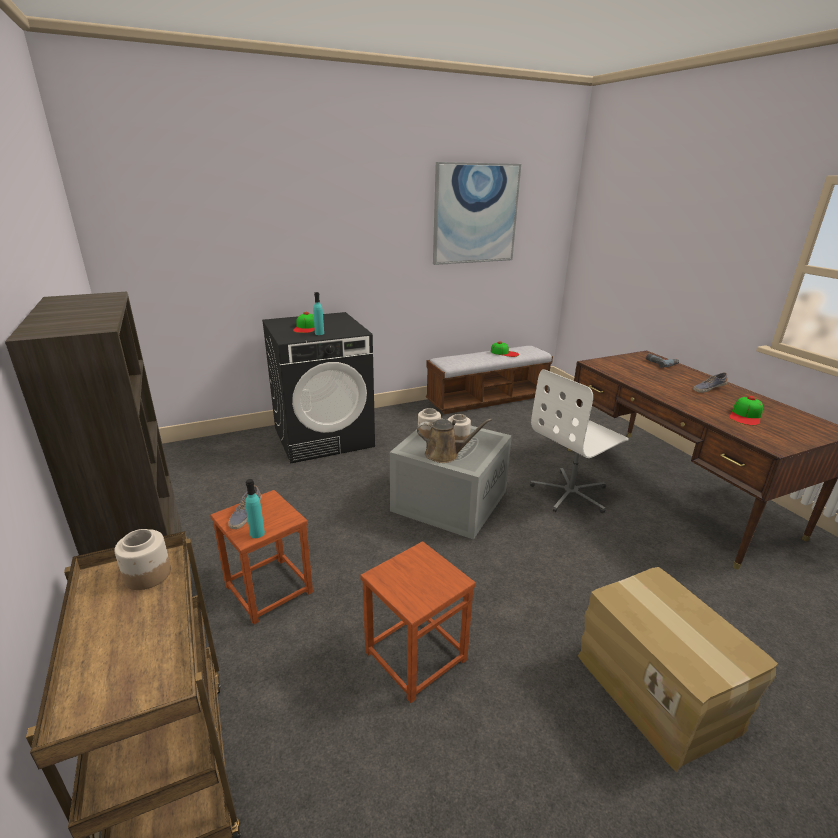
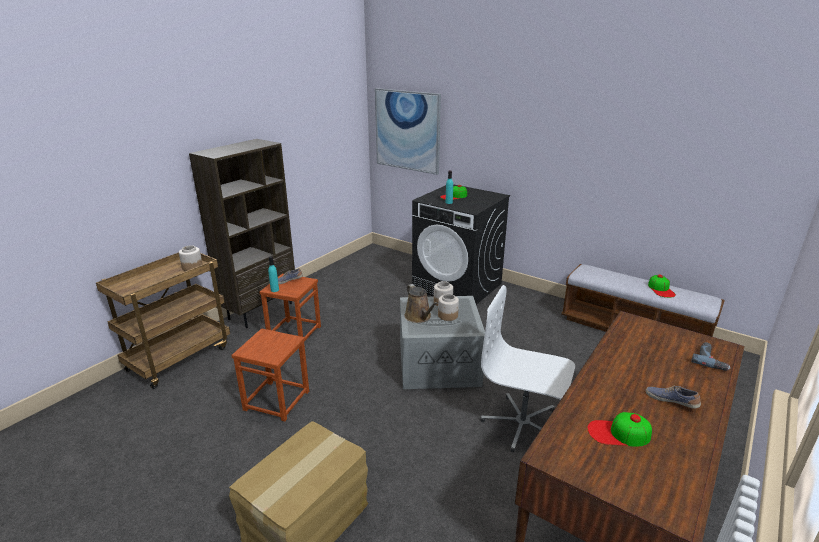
camera: 60 degrees right, 0 degrees up
(475, 214) = (663, 130): picture -> picture (407, 130)

